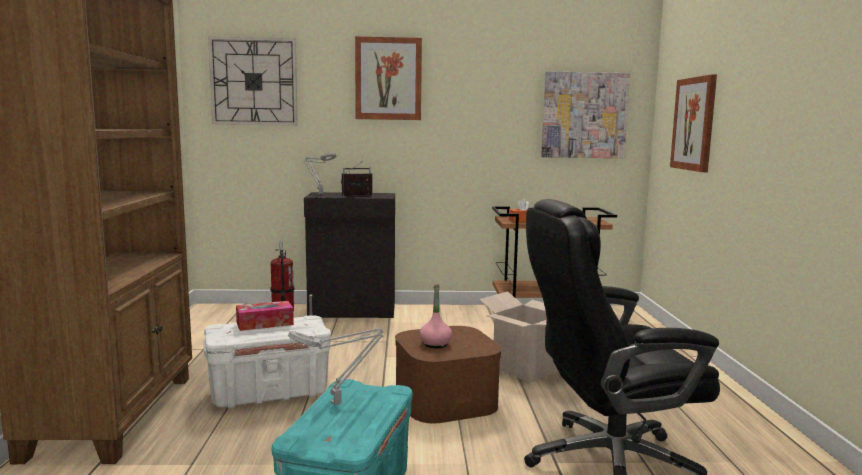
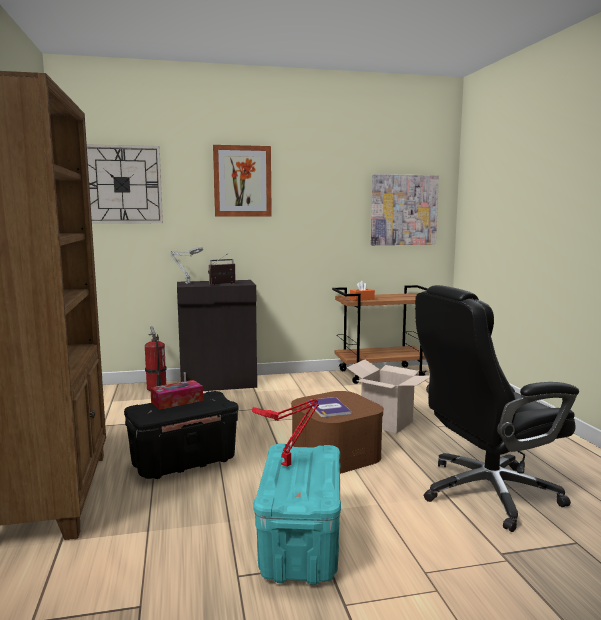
camera: 10 degrees left, 0 degrees up
(268, 394) = (183, 462): white storage box -> black storage box
(339, 403) = (288, 464): grey table lamp -> red table lamp
(435, 344) = (328, 408): pink bottle -> book
(694, 124) = (498, 217): picture -> none

